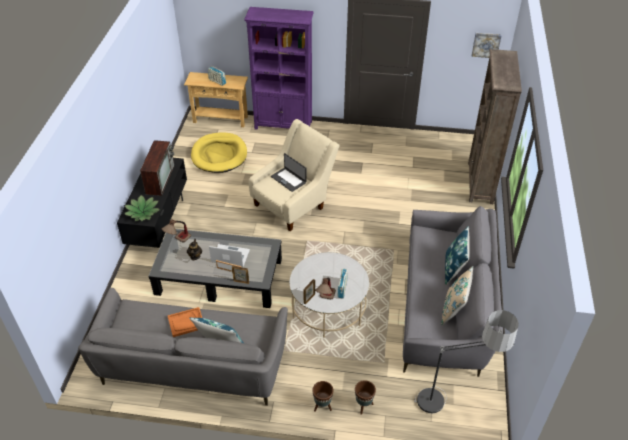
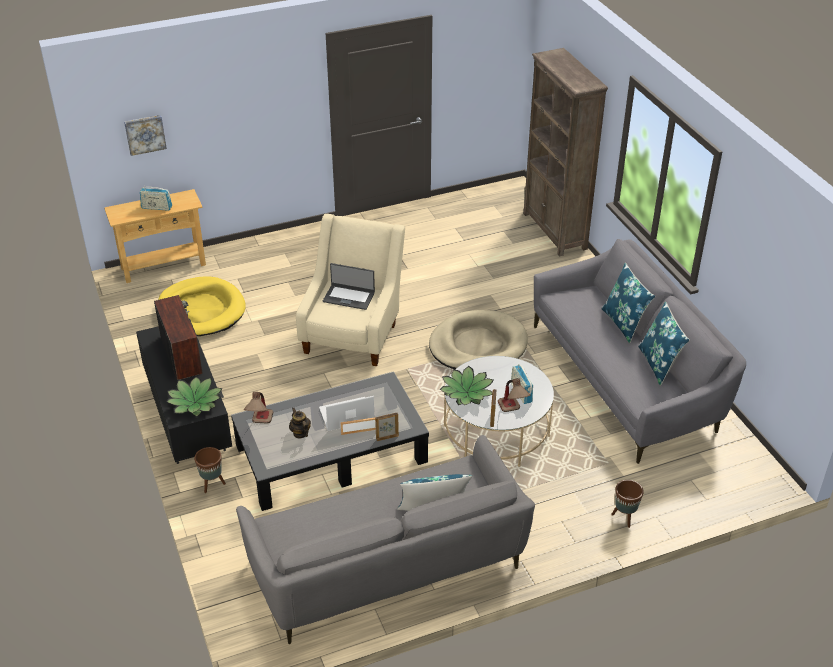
camera: 30 degrees left, 5 degrees down
(186, 323) = (367, 508): orange tray -> none
(283, 125) = (259, 245): purple bookcase -> none
(308, 273) = (466, 392): none -> potted plant
(322, 406) = (580, 539): brown planter -> brown planter (212, 484)
(363, 243) = (478, 345): none -> beige dog bed
(452, 403) = (713, 472): floor lamp -> none
(454, 309) = (659, 364): beige pillow -> blue pillow
(486, 44) = (504, 55): picture -> picture (145, 134)

